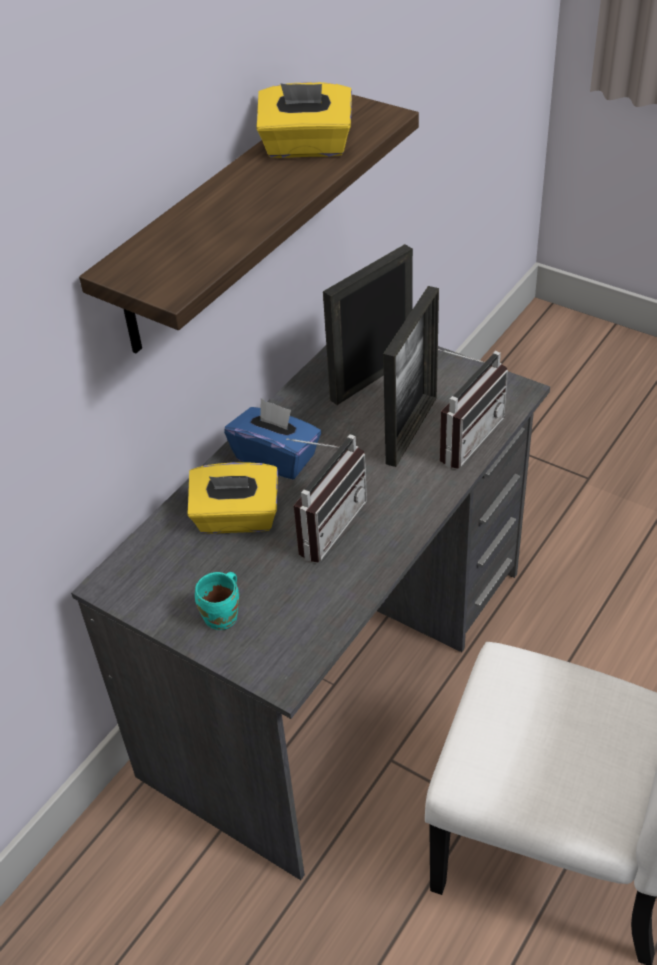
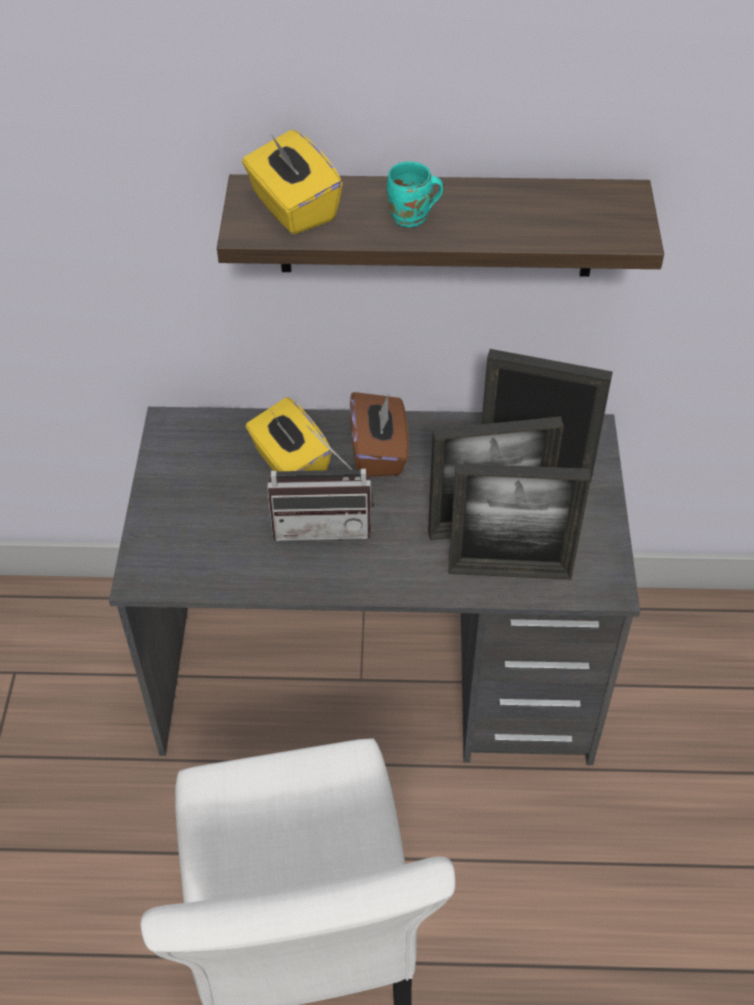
camera: 55 degrees right, 5 degrees up
(224, 616) = (180, 509): turquoise mug -> turquoise mug (412, 218)
(276, 457) = (379, 452): blue tissue box -> brown tissue box
(306, 147) = (527, 210): yellow tissue box -> yellow tissue box (293, 208)
(463, 436) = (509, 571): radio -> picture frame

